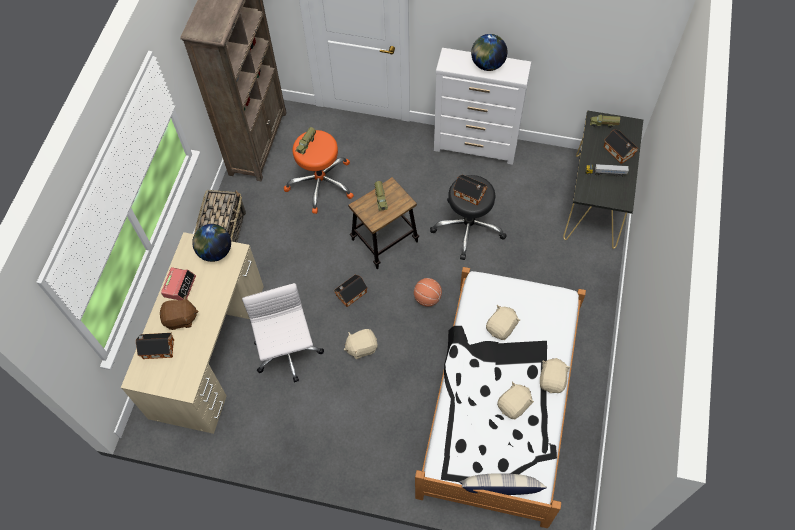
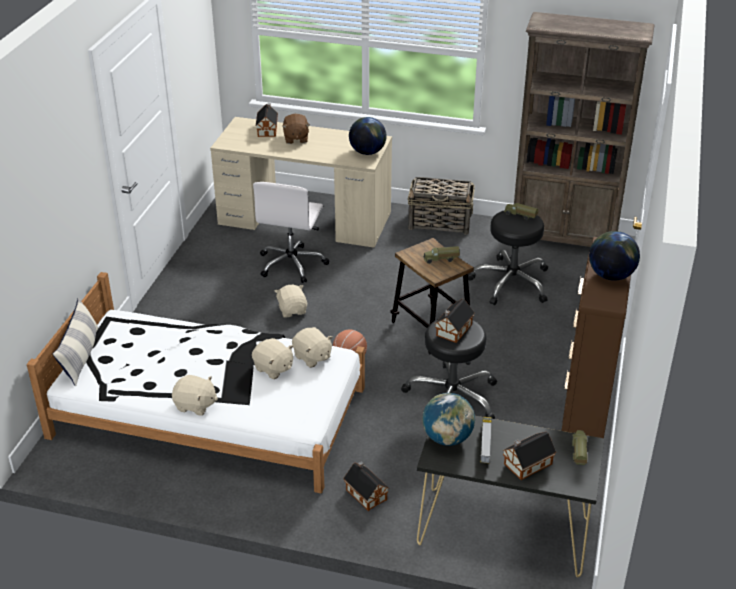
camera: 90 degrees right, 25 degrees down
(179, 286) = (331, 136): alarm clock -> none
(288, 354) = (292, 264): white office chair -> white office chair turned 120 degrees clockwise
(320, 183) = (511, 282): orange stool -> black stool
(350, 294) = (360, 303): toy house -> toy house (365, 493)
(476, 147) = (586, 412): white dresser -> brown dresser
(514, 405) = (171, 371): beige plush toy -> beige plush toy (312, 357)
(602, 194) = (447, 438): none -> globe

